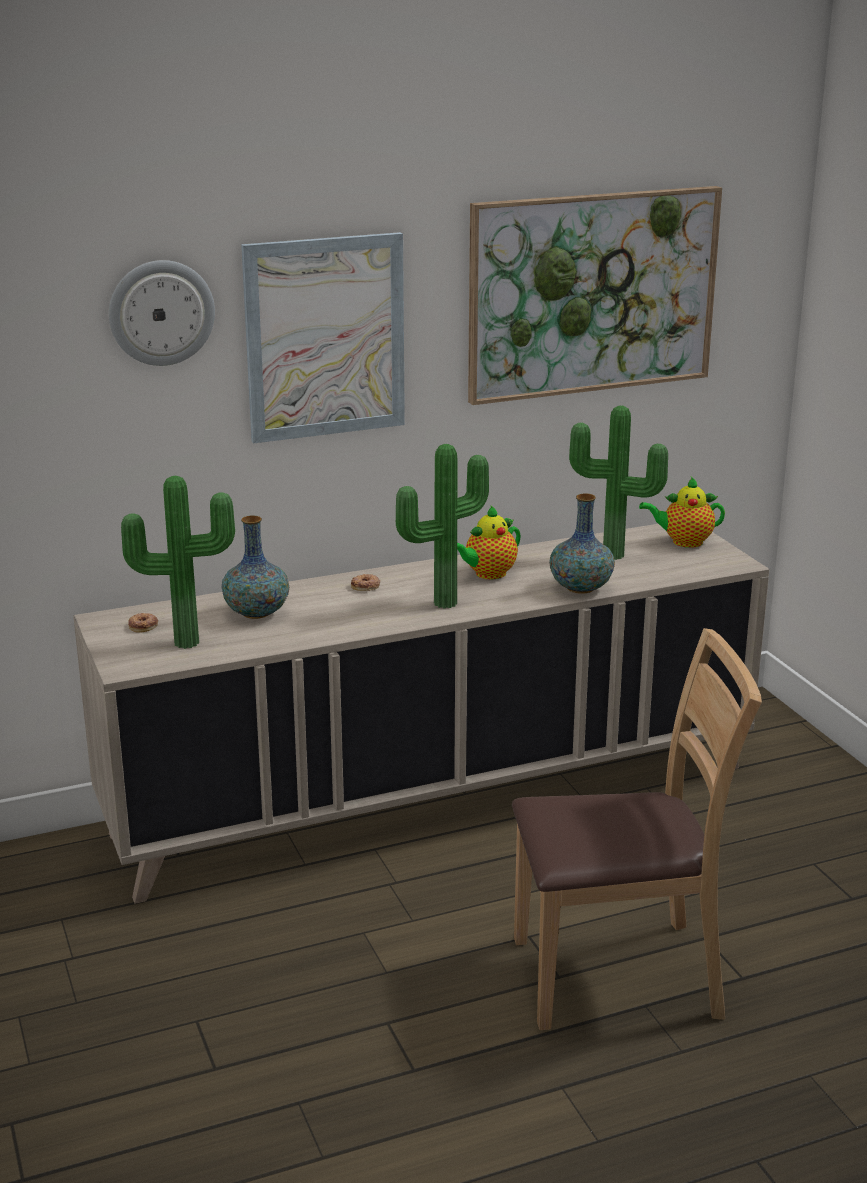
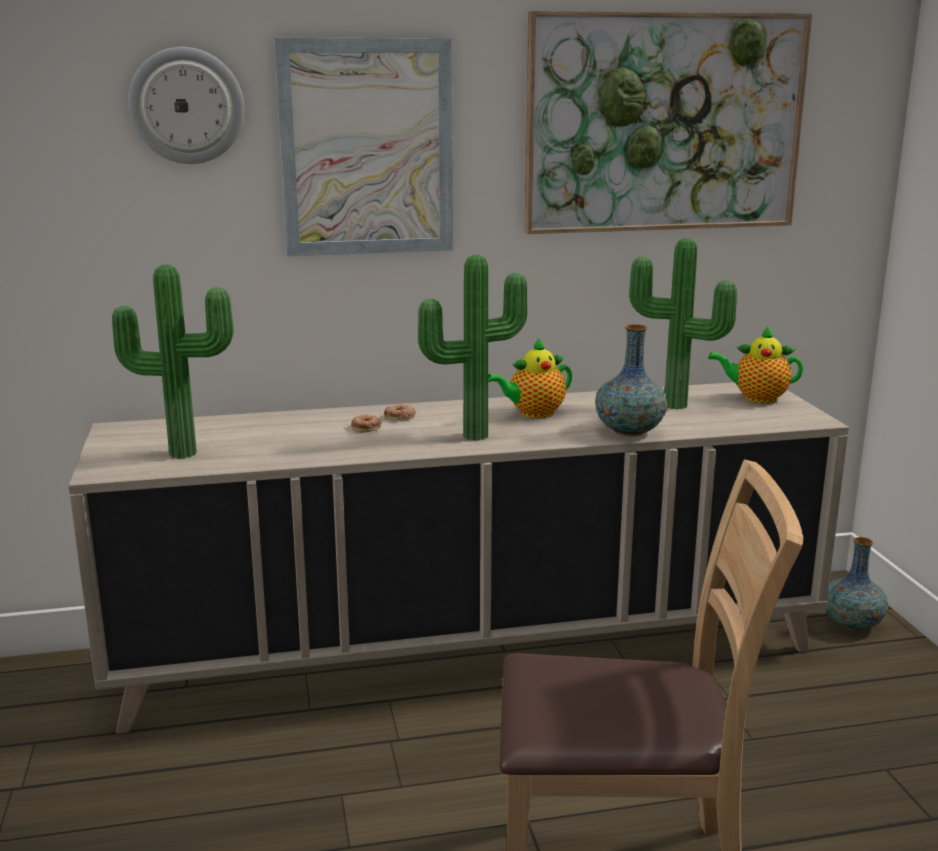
camera: 10 degrees right, 5 degrees down
(143, 626) = (151, 436): donut -> donut (366, 427)
(256, 613) = (273, 432): vase -> vase (851, 624)

